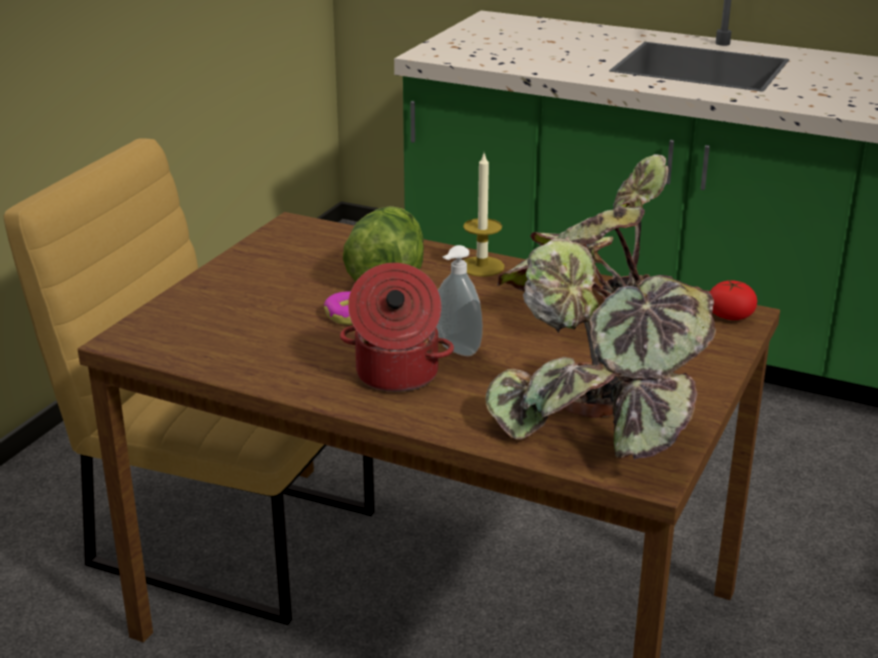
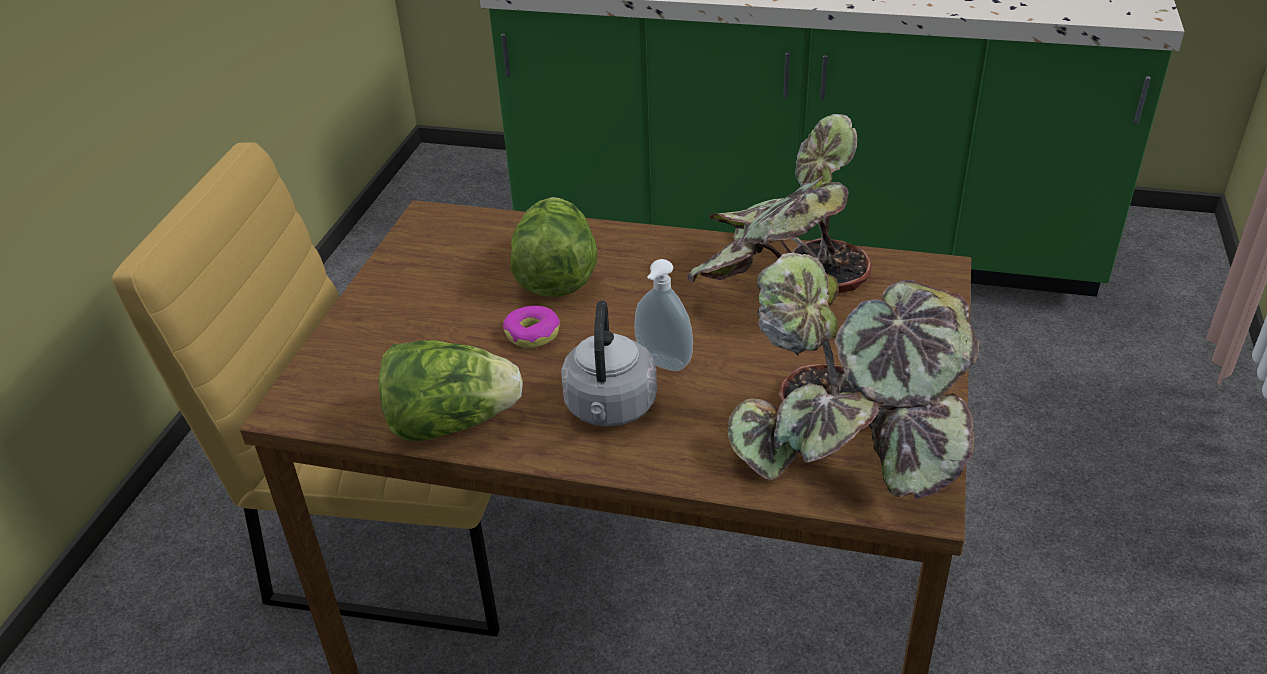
camera: 10 degrees left, 10 degrees up
(254, 367) = (451, 423): none -> lettuce
(396, 375) = (610, 409): cooking pot -> grey kettle
(482, 266) = (650, 245): candle -> none
(730, 315) = (925, 273): tomato -> none

